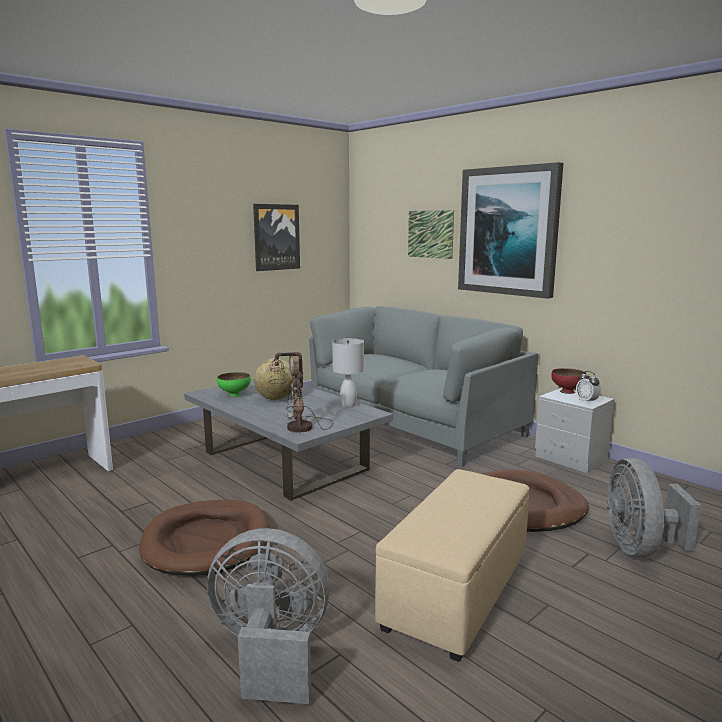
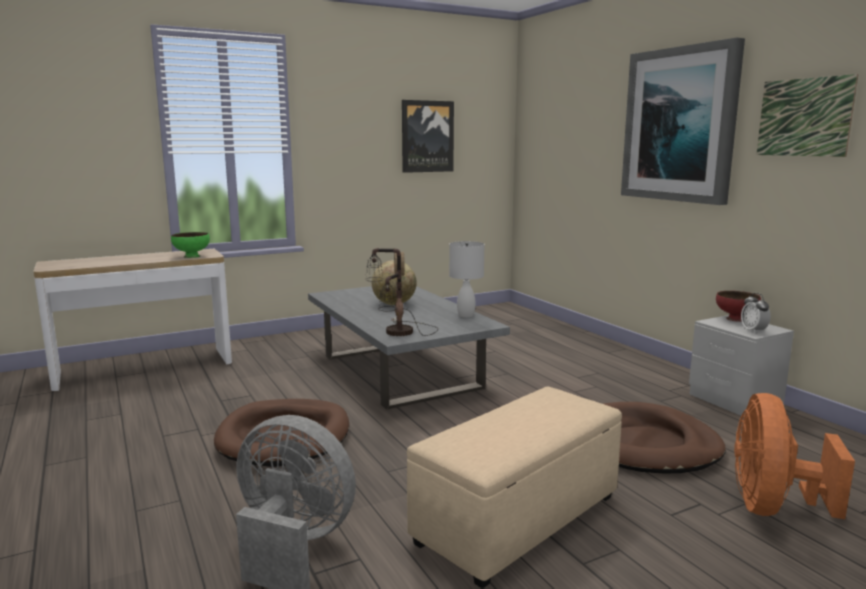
camera: 15 degrees right, 0 degrees up
(235, 395) = (355, 298): green bowl -> green bowl (192, 256)
(414, 424) = (560, 348): grey sofa -> none
(430, 234) = (595, 132): picture -> picture (804, 117)
(639, 548) = (772, 507): grey fan -> orange fan

